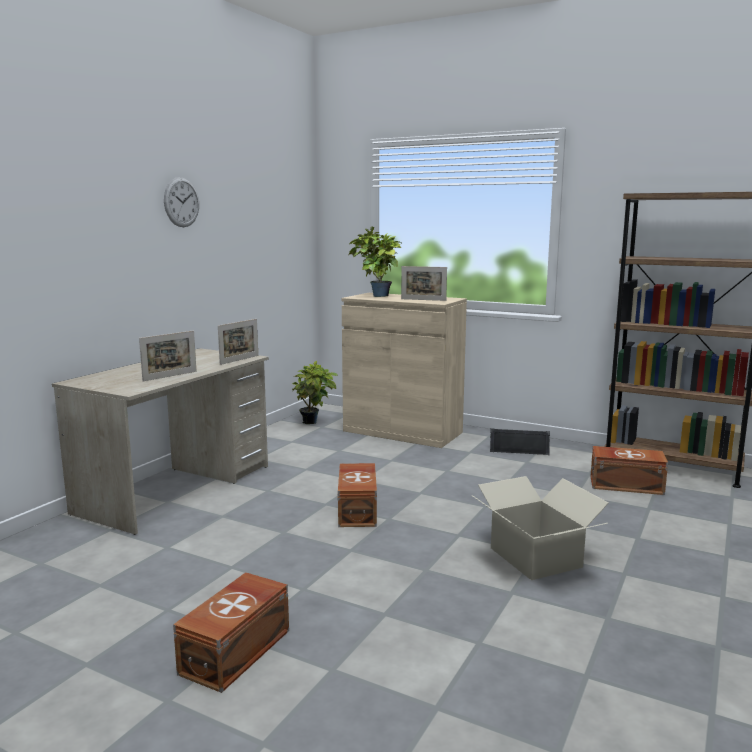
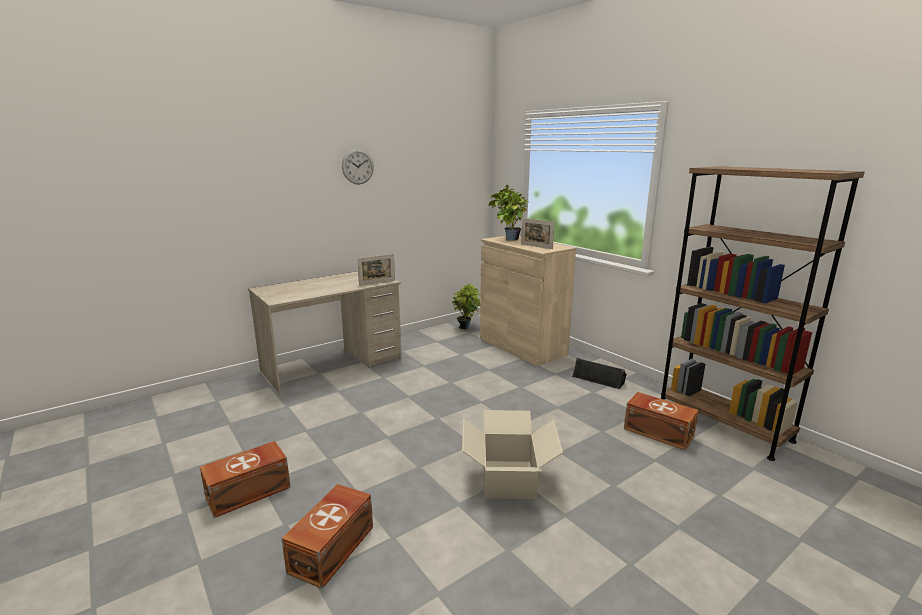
camera: 25 degrees right, 5 degrees up
(170, 376) = (316, 291): picture frame -> none
(358, 510) = (424, 406): brown storage box -> brown storage box (334, 548)

